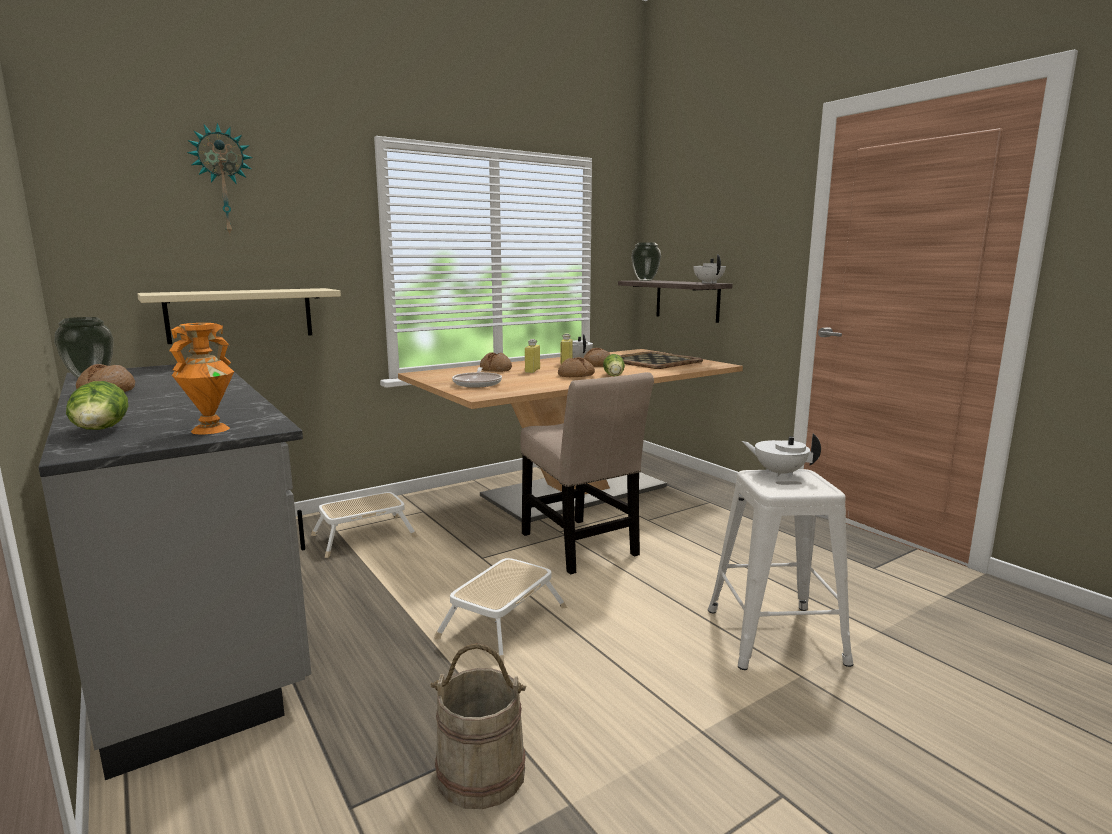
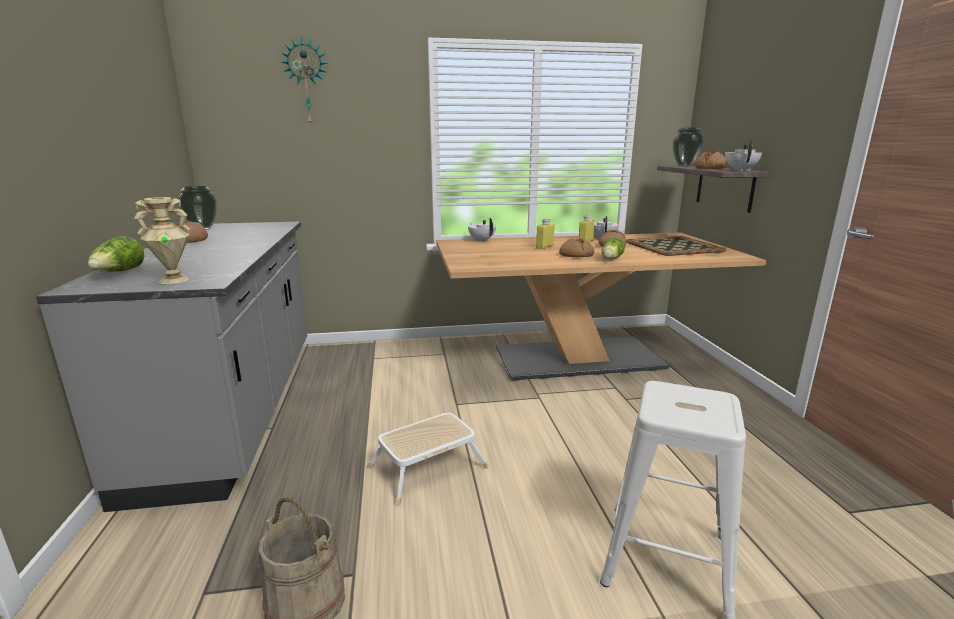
camera: 25 degrees right, 5 degrees up
(210, 429) = (174, 280): orange vase -> beige vase
(240, 315) = (319, 187): beige shelf -> none
(364, 536) = (388, 366): beige step ladder -> none
(477, 383) = (481, 255): frying pan -> none
(496, 369) = (516, 243): bread -> bread (710, 168)
(581, 547) = (544, 413): beige chair -> none
(779, 473) = (690, 392): white teapot -> white teapot (481, 240)

